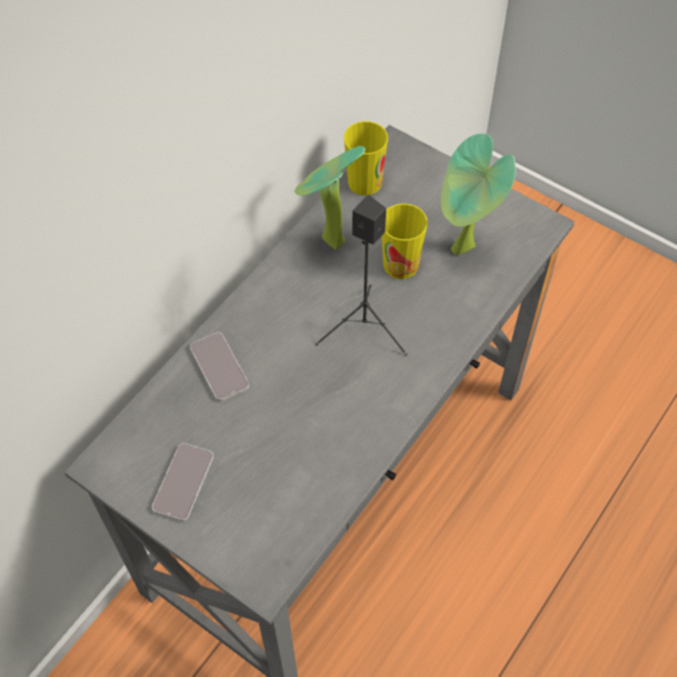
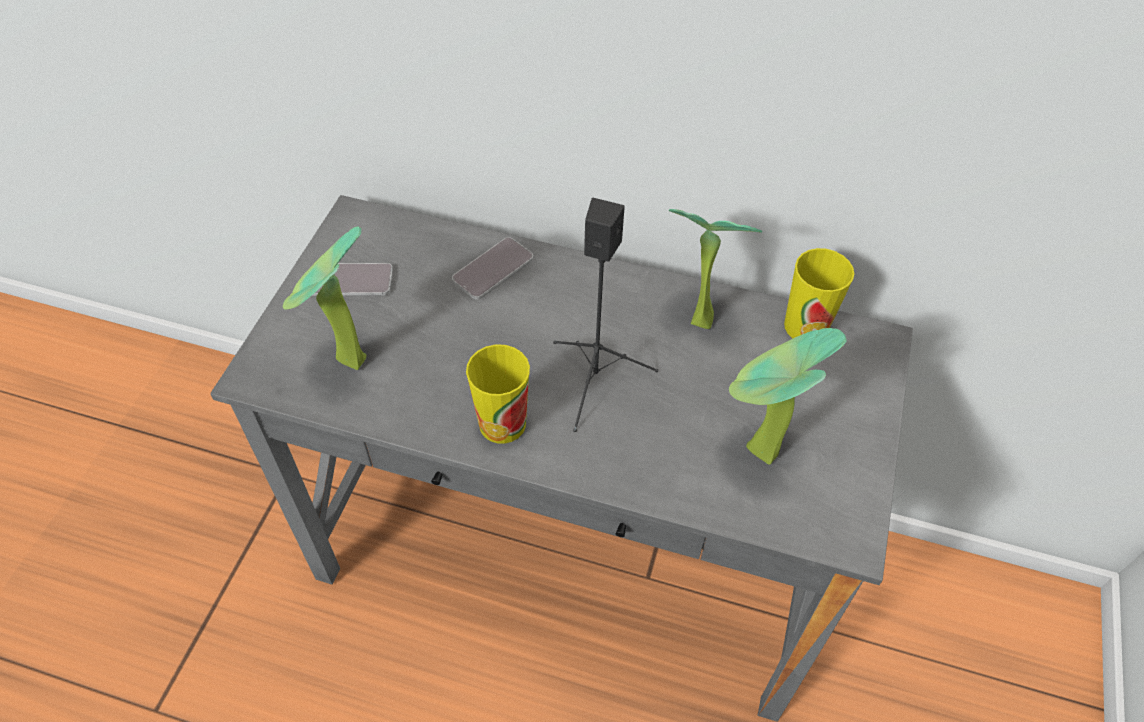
camera: 70 degrees right, 5 degrees down
(278, 503) = (345, 363): none -> potted plant
(400, 264) = (702, 393): cup -> cup (502, 423)

